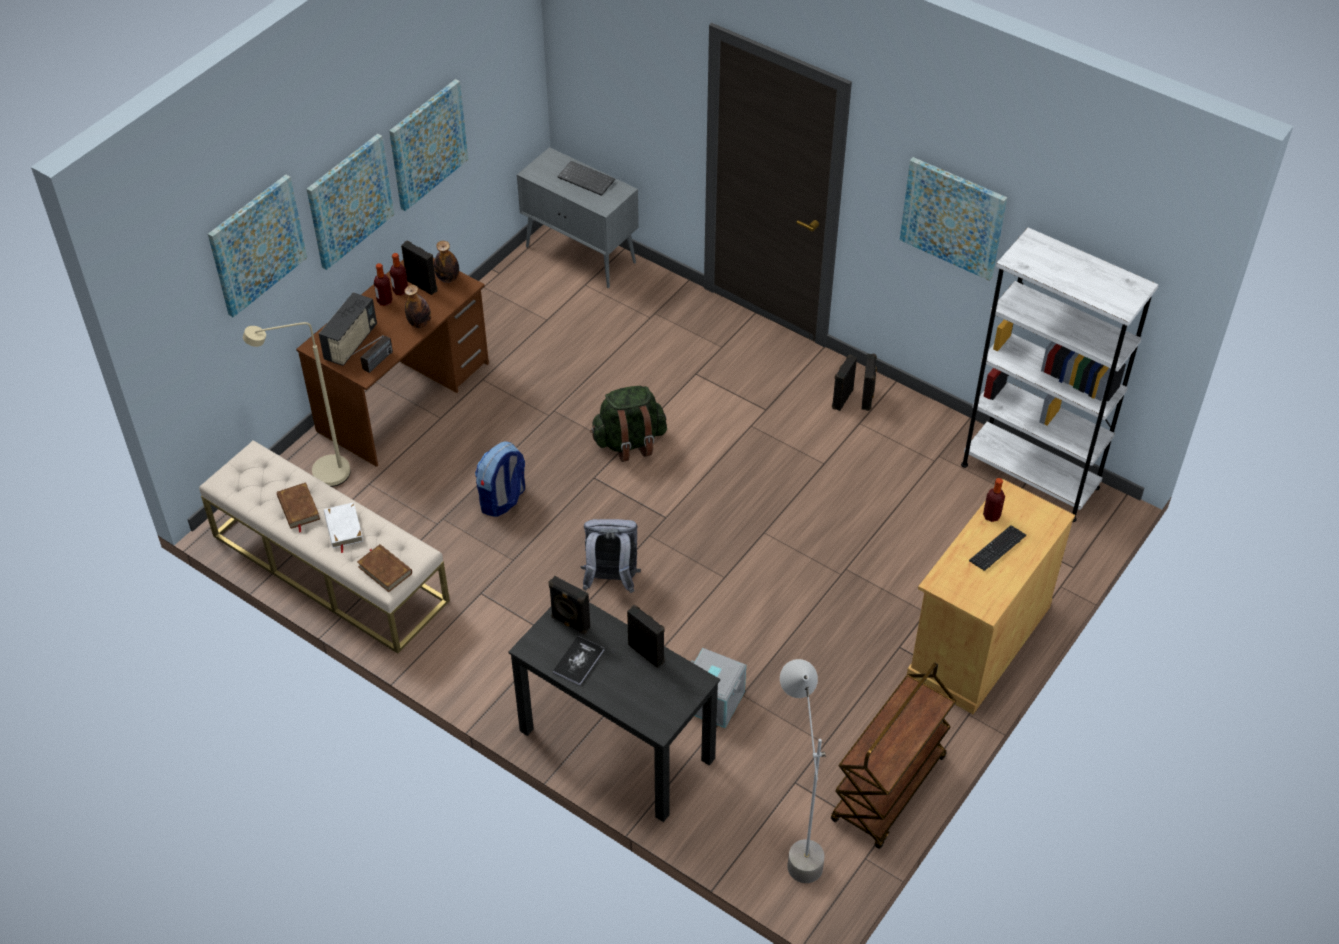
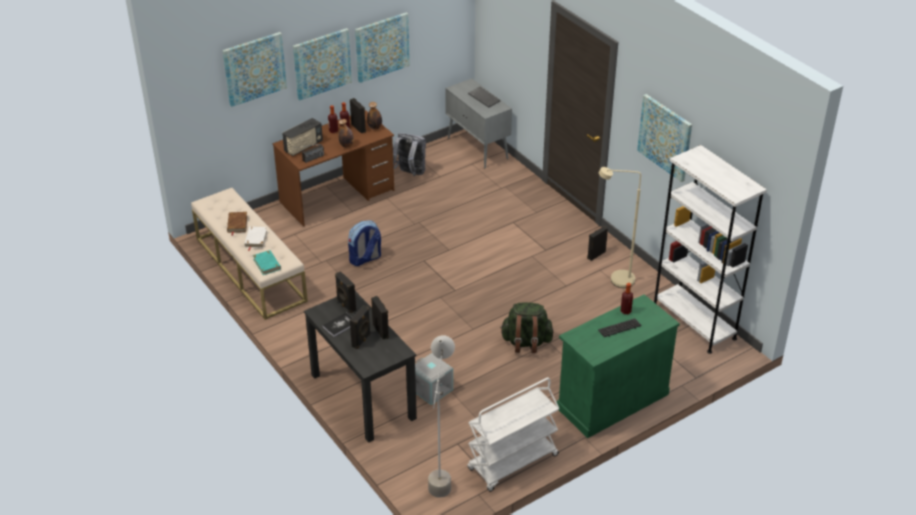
camera: 20 degrees right, 10 degrees down
(320, 474) = (270, 223): beige floor lamp -> beige floor lamp (615, 280)
(385, 570) = (267, 264): brown book -> turquoise book
(611, 580) = (405, 314): grey backpack -> grey backpack (410, 173)
(629, 442) = (454, 248): green backpack -> green backpack (526, 342)
(867, 398) = (612, 258): black speaker -> black speaker (361, 340)
(889, 790) = (512, 463): brown cart -> white cart
(978, 641) = (612, 401): beige cabinet -> green cabinet

